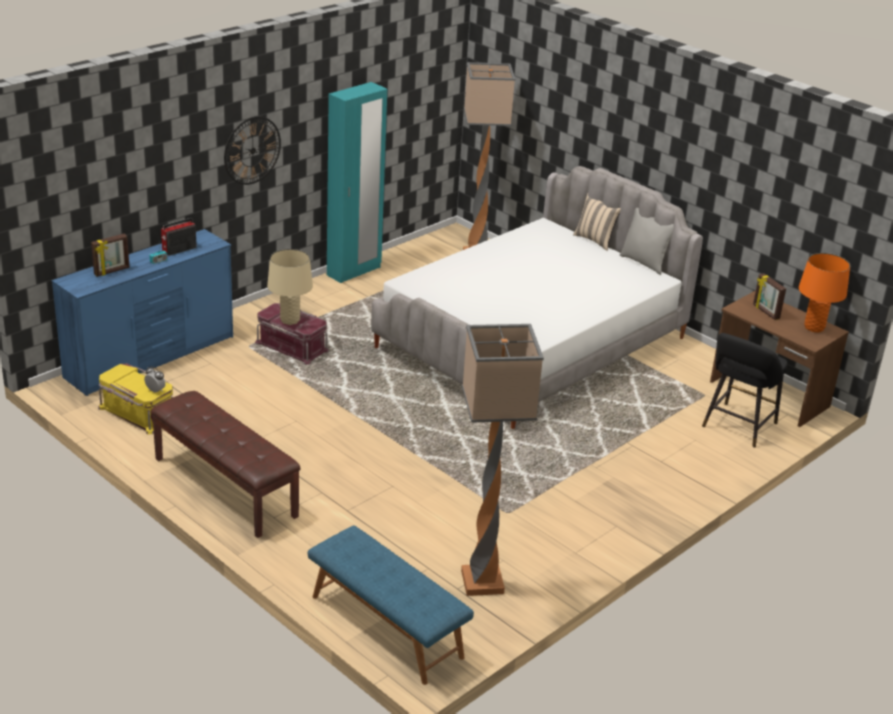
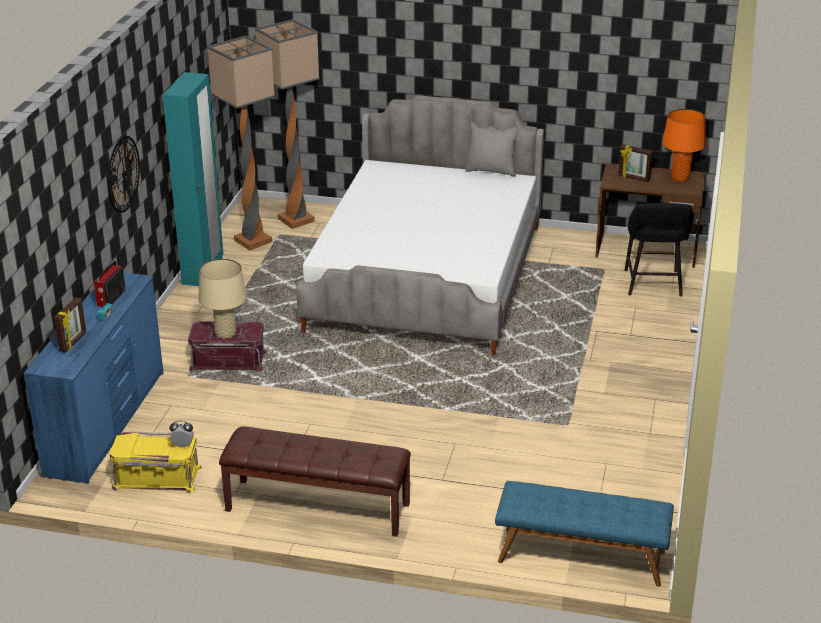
camera: 30 degrees left, 0 degrees up
(481, 583) = (611, 488): floor lamp -> floor lamp (253, 241)
(595, 240) = (431, 165): beige pillow -> none

